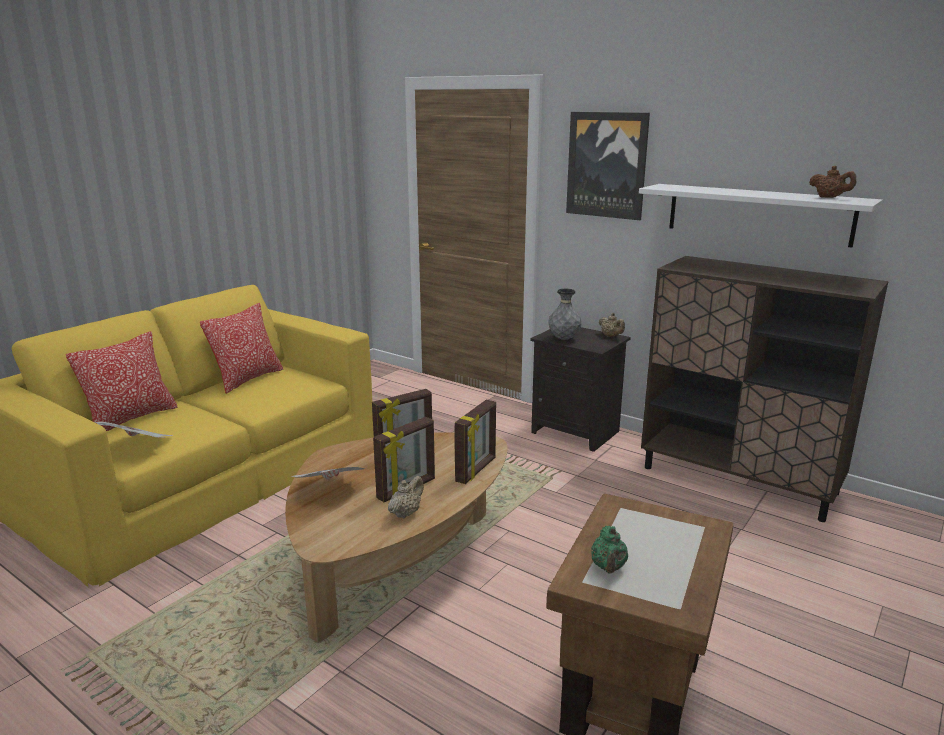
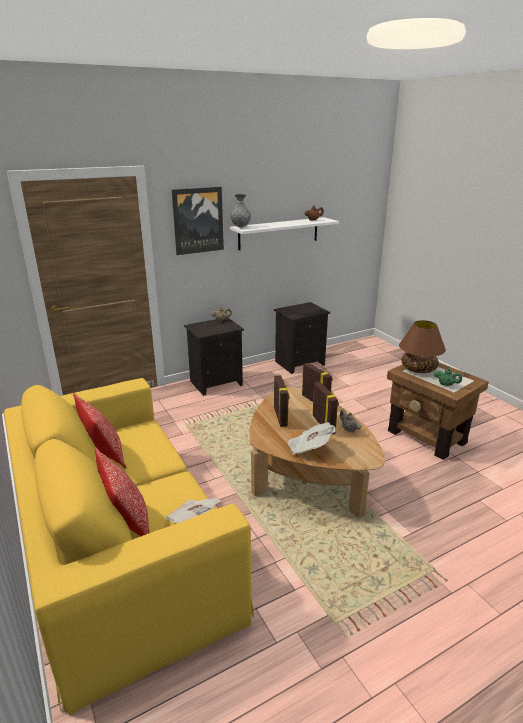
camera: 65 degrees left, 5 degrees up
(564, 339) = (211, 330): grey vase -> grey vase (240, 227)
(650, 524) = (418, 369): none -> brown table lamp
(739, 480) = (300, 363): brown cabinet -> black nightstand

